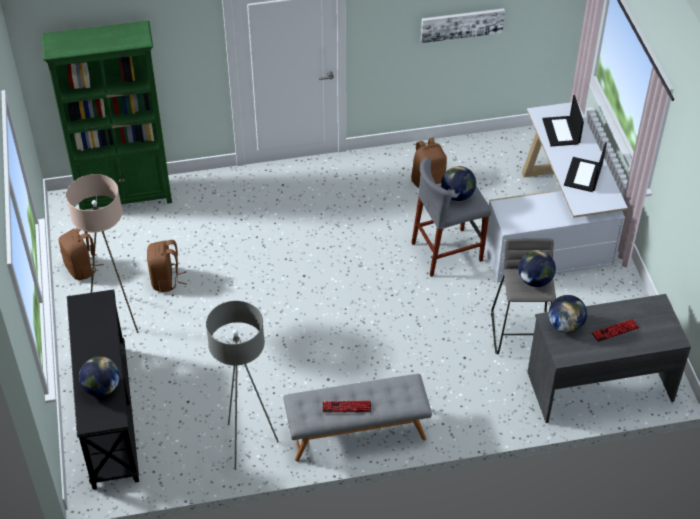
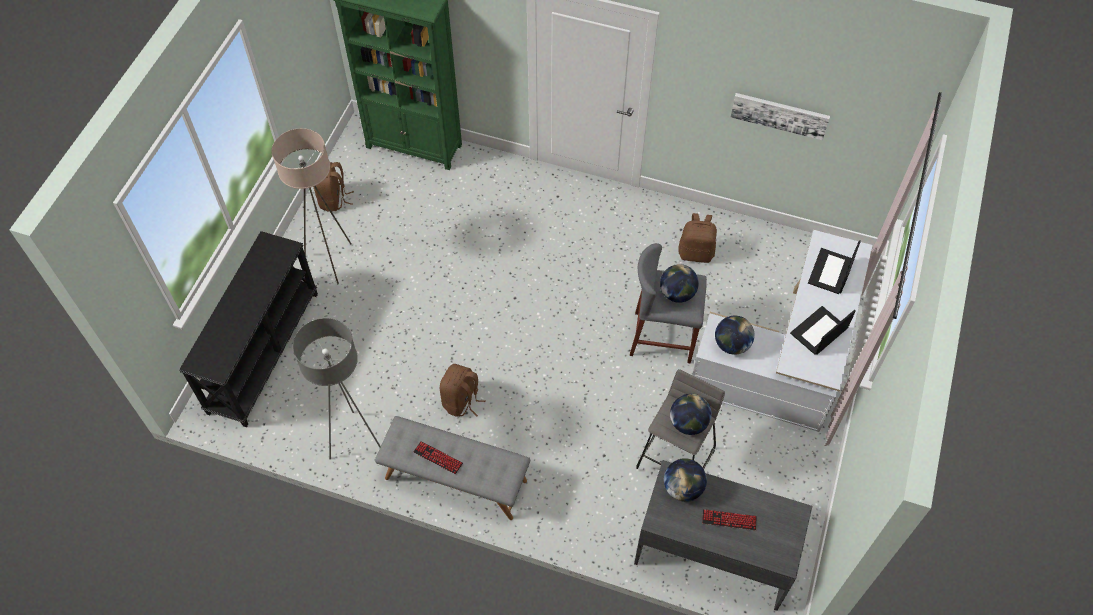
camera: 30 degrees right, 10 degrees up
(102, 388) = (228, 335): globe -> globe (731, 344)
(166, 280) = (394, 245): brown backpack -> brown backpack (461, 401)

